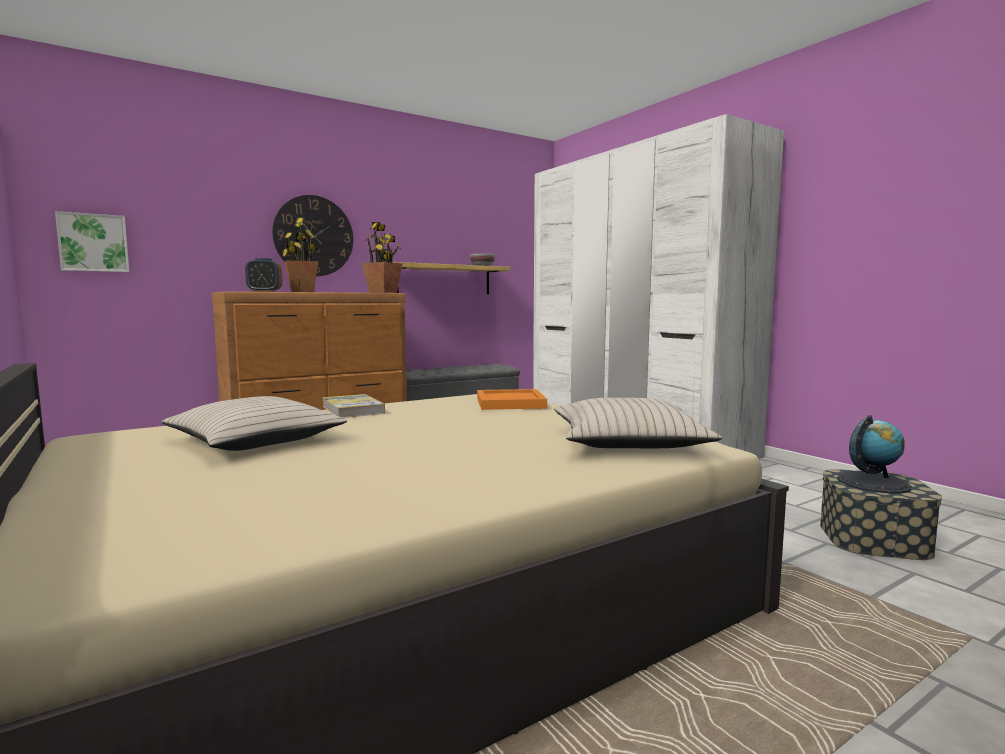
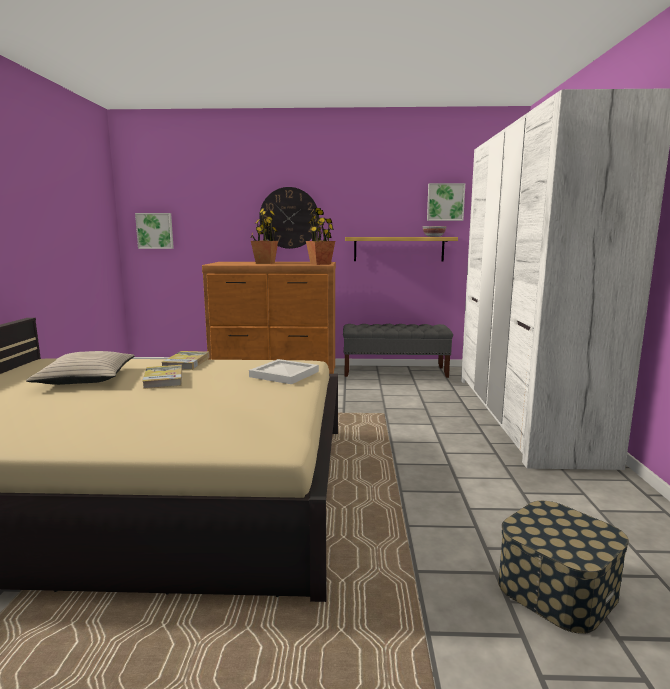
camera: 35 degrees right, 5 degrees up
(264, 291) = (236, 263): alarm clock -> none
(383, 425) = (163, 379): none -> book
(487, 229) = (445, 202): none -> picture
(511, 403) = (285, 374): orange tray -> white tray
(628, 442) = (238, 428): beige pillow -> none
(873, 483) = (557, 529): globe -> none

